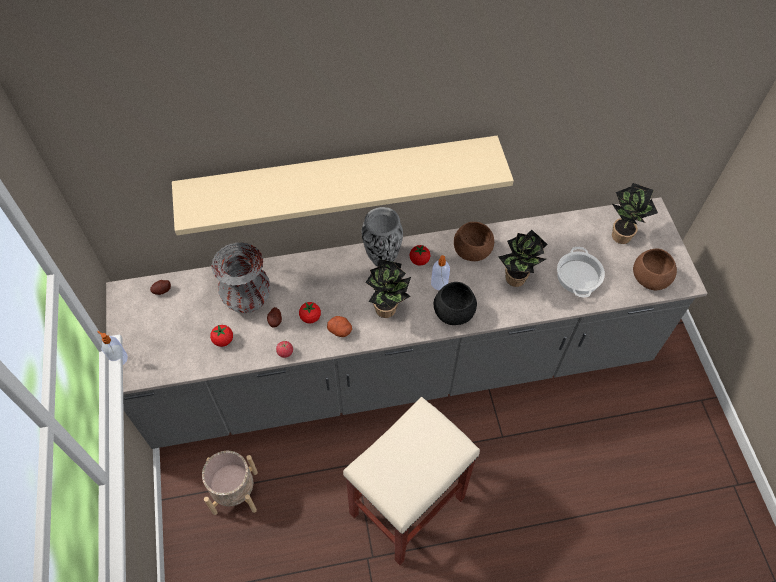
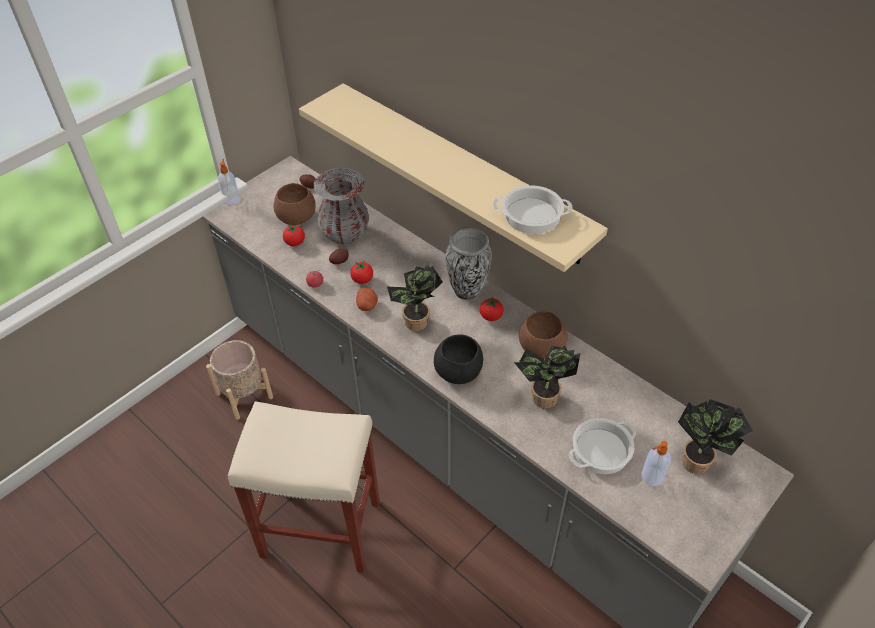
camera: 55 degrees right, 10 degrees down
(439, 284) = (479, 344): soap dispenser -> soap dispenser (651, 477)
(449, 165) = (532, 214): none -> cooking pot
(649, 278) = (667, 519): brown bowl -> brown bowl (297, 218)

